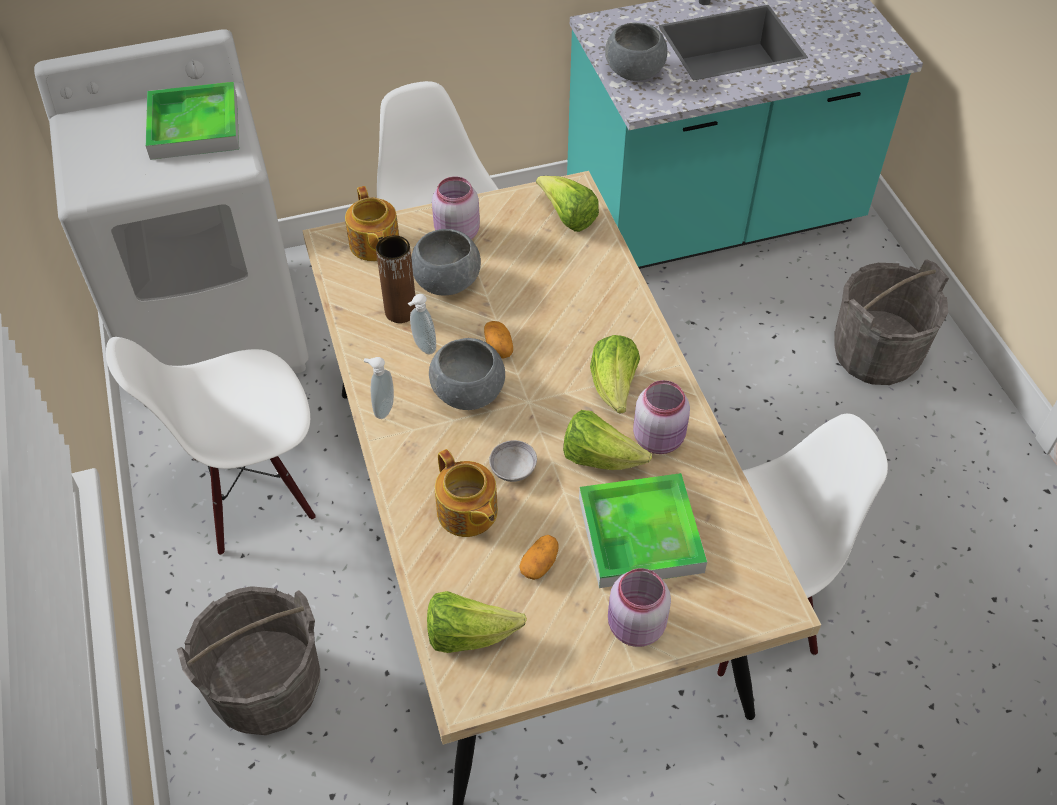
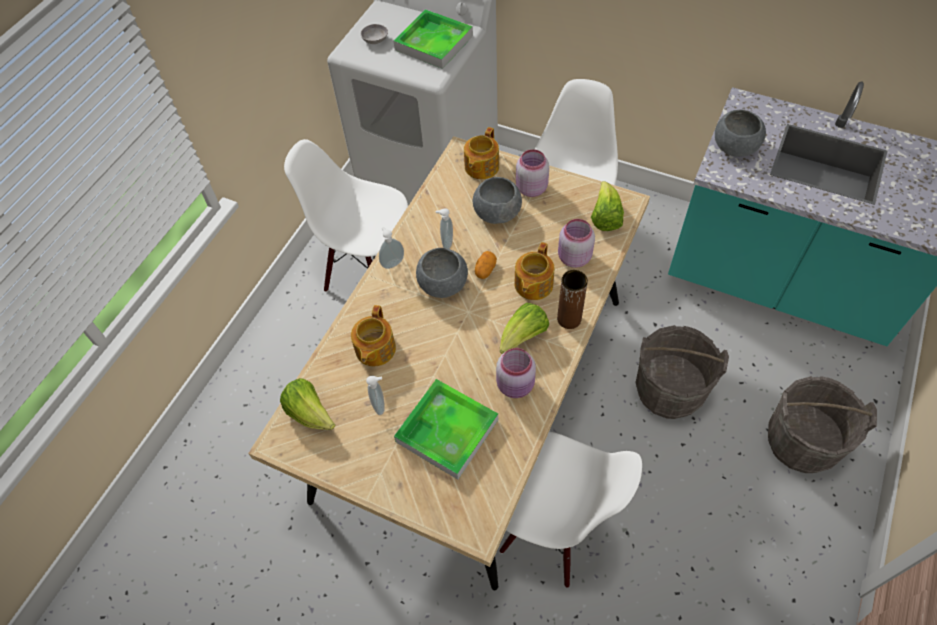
camera: 45 degrees right, 5 degrees up
(267, 688) = (284, 373): grey bucket -> grey bucket (669, 390)
(400, 311) = (455, 215): brown vase -> brown vase (569, 319)
(513, 469) = (421, 344): grey bowl -> grey bowl (375, 40)
(539, 564) = (380, 405): potato -> soap dispenser
(566, 329) = (532, 285): none -> teapot
(599, 458) = (471, 371): lettuce -> none
(635, 627) = (390, 478): pink jar -> pink jar (573, 258)

